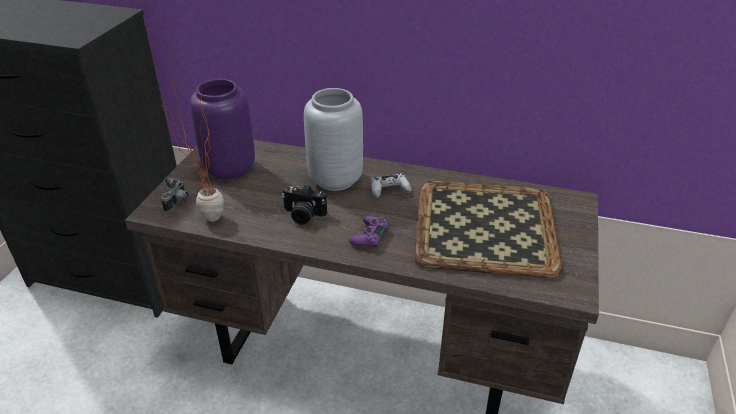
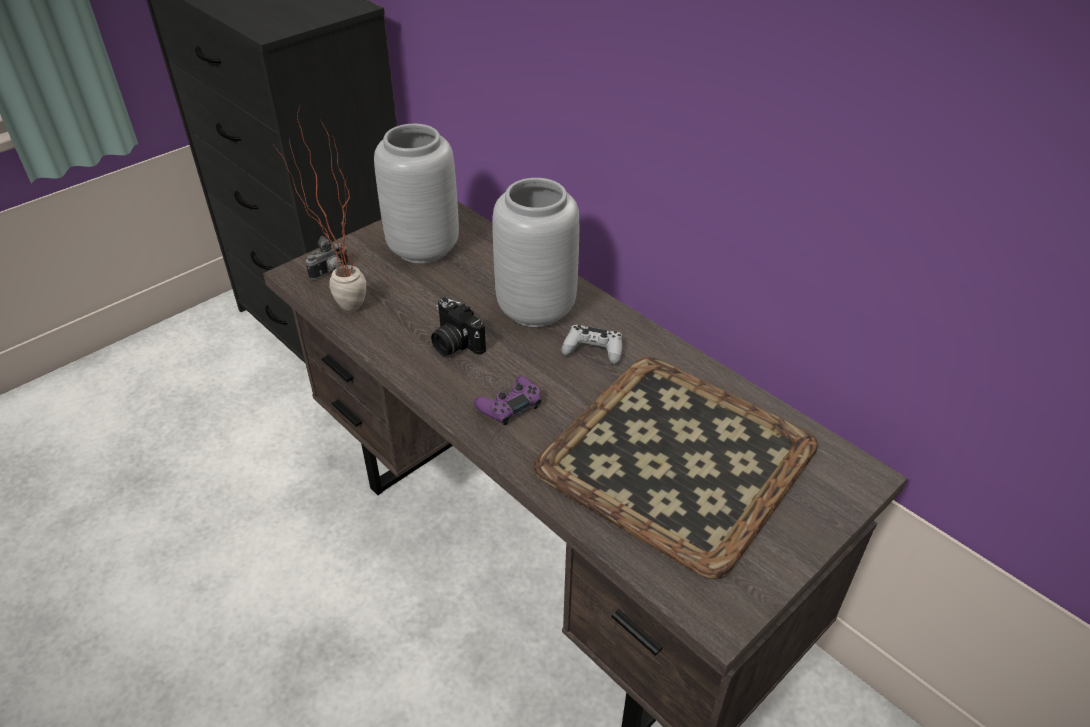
camera: 30 degrees right, 5 degrees up
(229, 168) = (424, 247): purple vase -> grey vase

